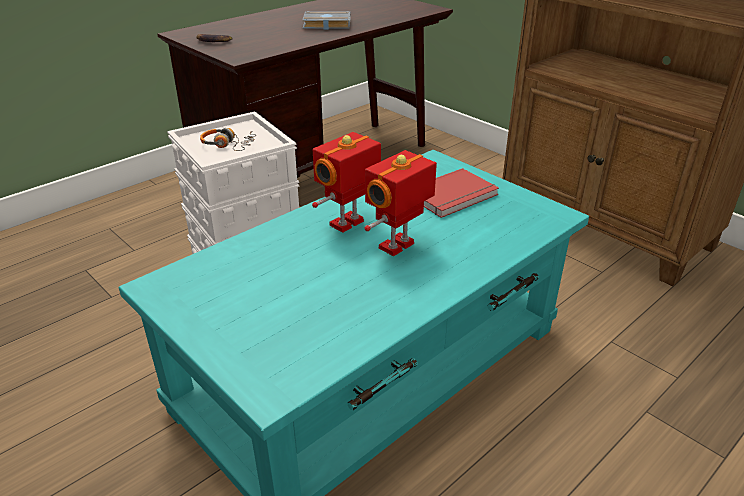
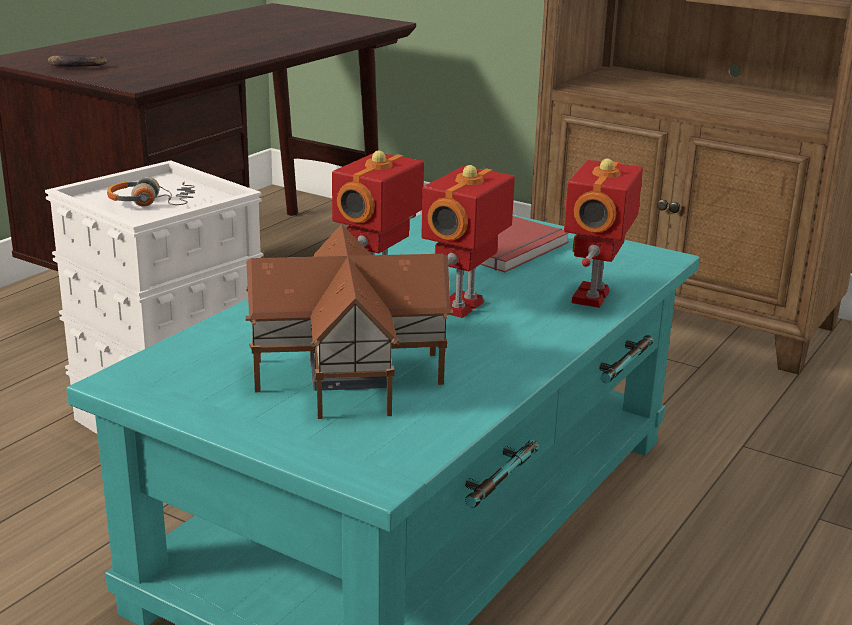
camera: 15 degrees left, 10 degrees down
(296, 298) = (351, 374): none -> toy house
(326, 25) = (240, 44): grey book -> none
(494, 247) = (594, 297): none -> toy robot

